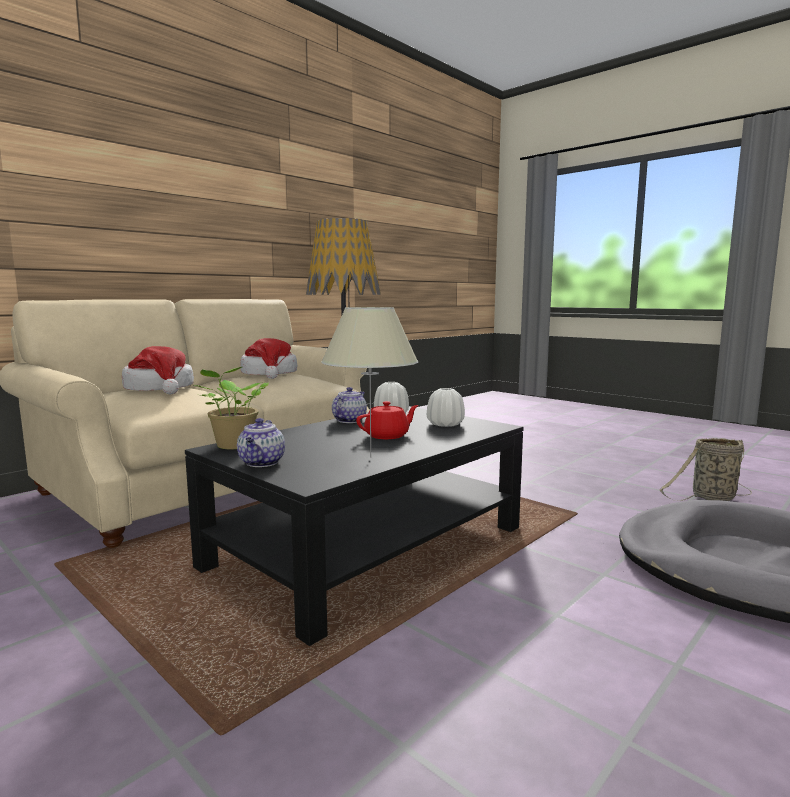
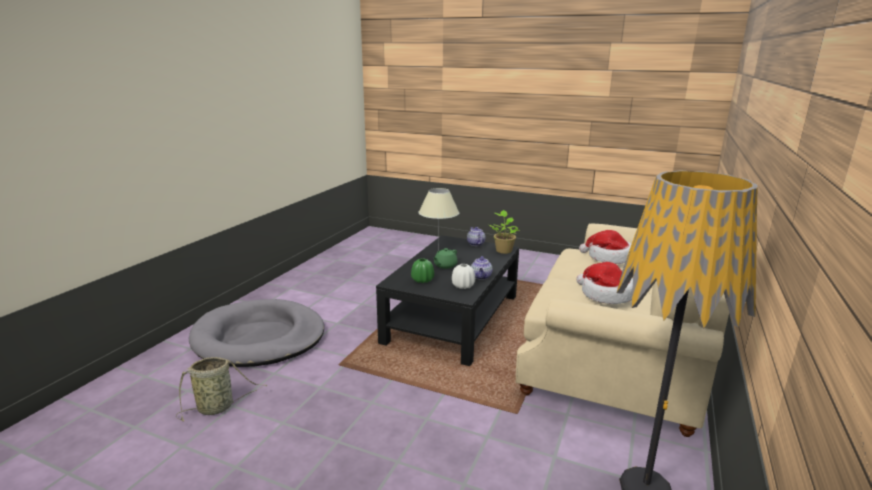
camera: 160 degrees right, 10 degrees up
(388, 436) = (445, 266): red teapot -> green teapot
(445, 424) = (422, 280): white vase -> green vase

